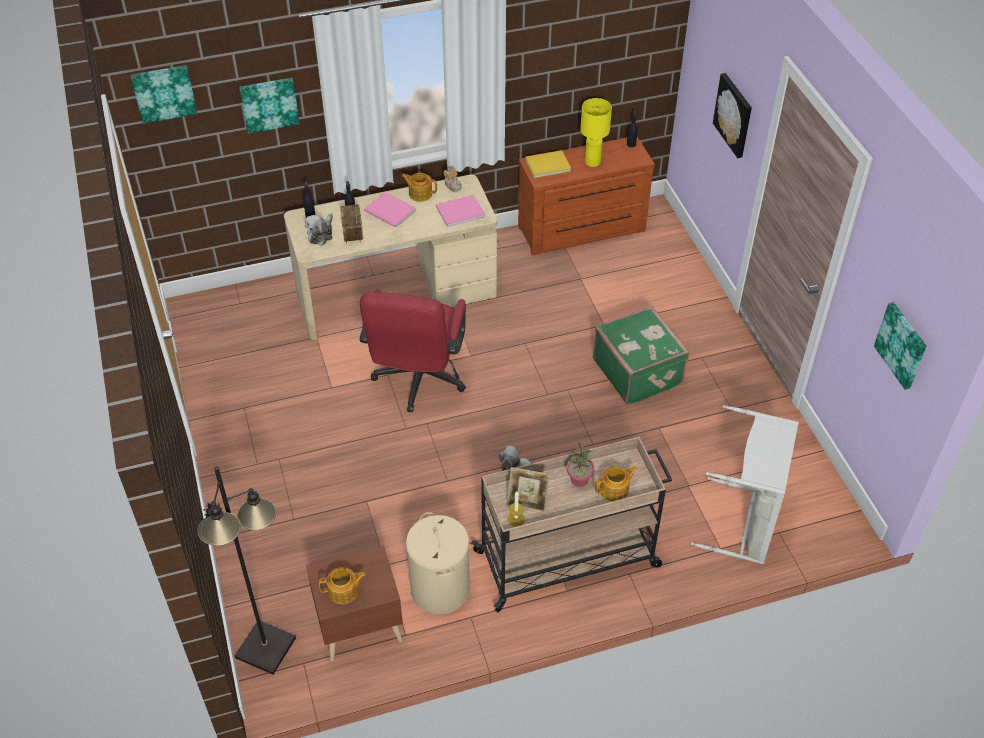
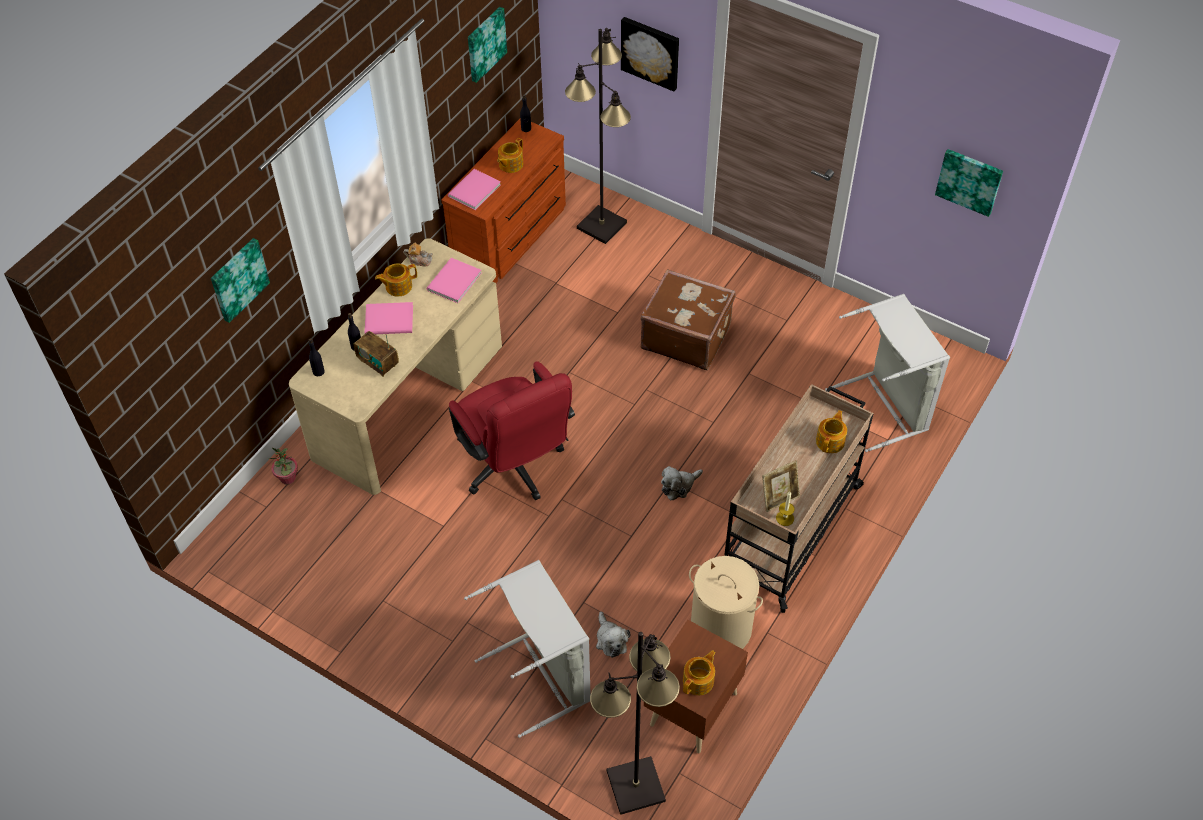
camera: 40 degrees left, 5 degrees up
(164, 92) = (147, 329): picture -> picture (485, 43)
(288, 528) = (543, 675): none -> grey laundry basket
(321, 234) = (349, 382): plush toy -> plush toy (610, 640)
(546, 164) = (472, 191): yellow book -> pink book
(579, 480) = (797, 452): potted plant -> potted plant (288, 478)
(592, 162) = (510, 164): yellow table lamp -> teapot
(638, 372) = (686, 336): green suitcase -> brown suitcase
(658, 260) = (602, 225): none -> black floor lamp

